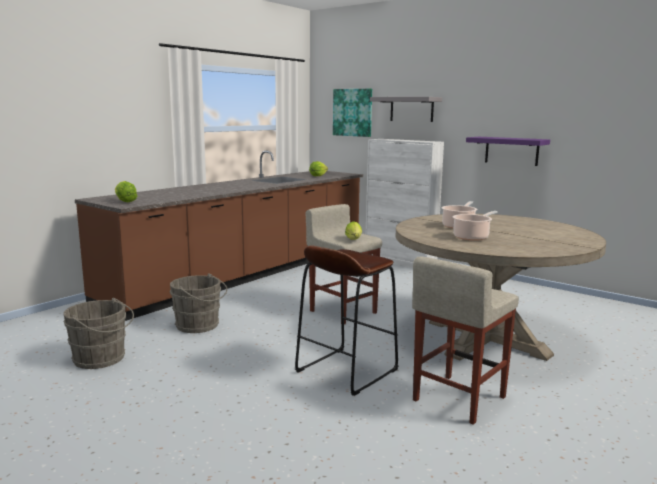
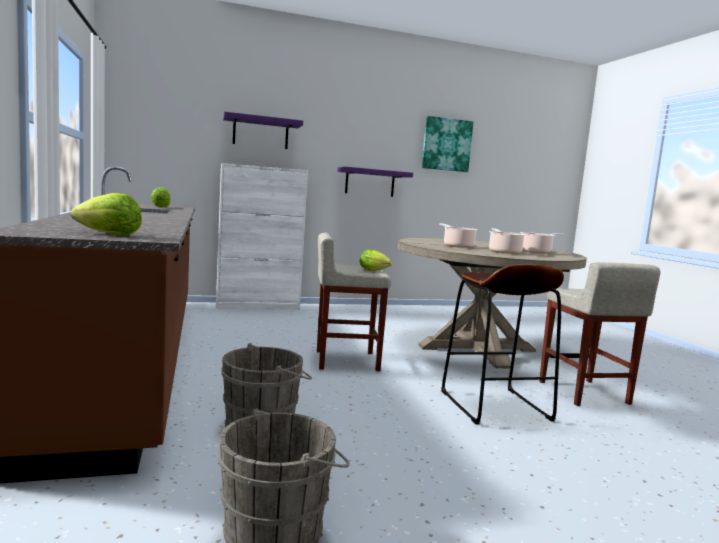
camera: 55 degrees left, 5 degrees down
(353, 112) = (174, 128): picture -> picture (446, 144)
(411, 109) = (260, 133): grey shelf -> purple shelf
(530, 242) = (536, 252): none -> cooking pot

